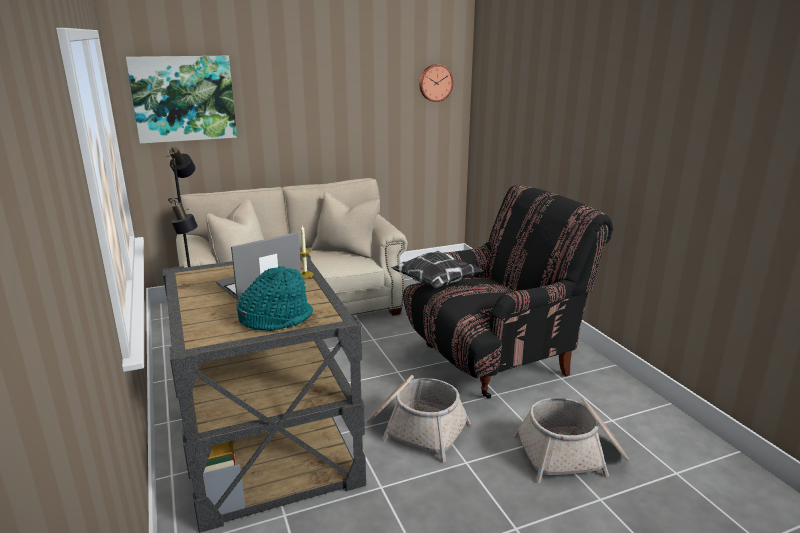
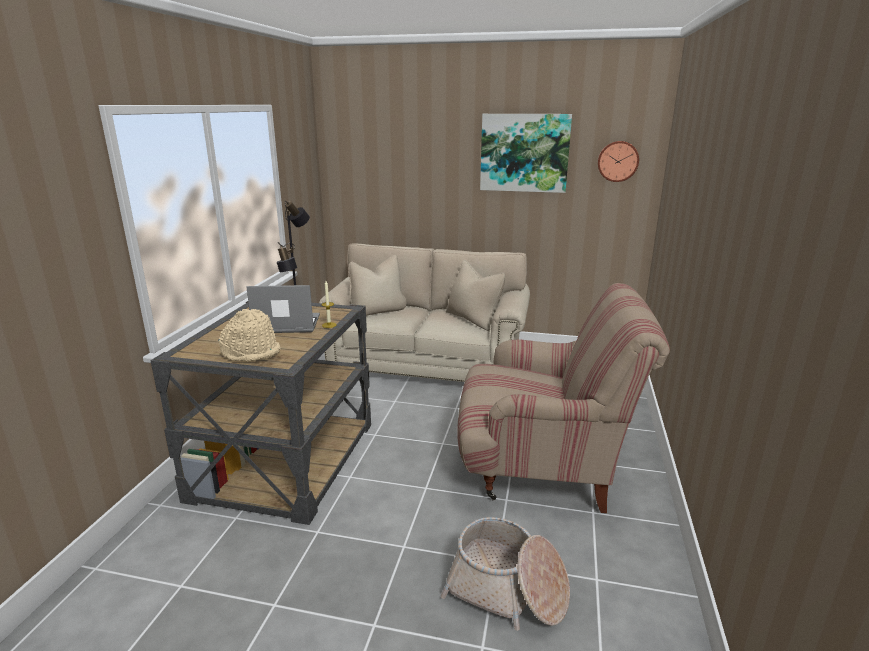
camera: 35 degrees right, 0 degrees up
(184, 98) = (369, 162): picture -> picture (524, 153)
(276, 318) = (251, 352): turquoise hat -> beige hat
(416, 429) = (398, 498): basket -> none
(436, 283) = (489, 367): pillow -> none
(494, 360) = (543, 467): black armchair -> beige armchair

